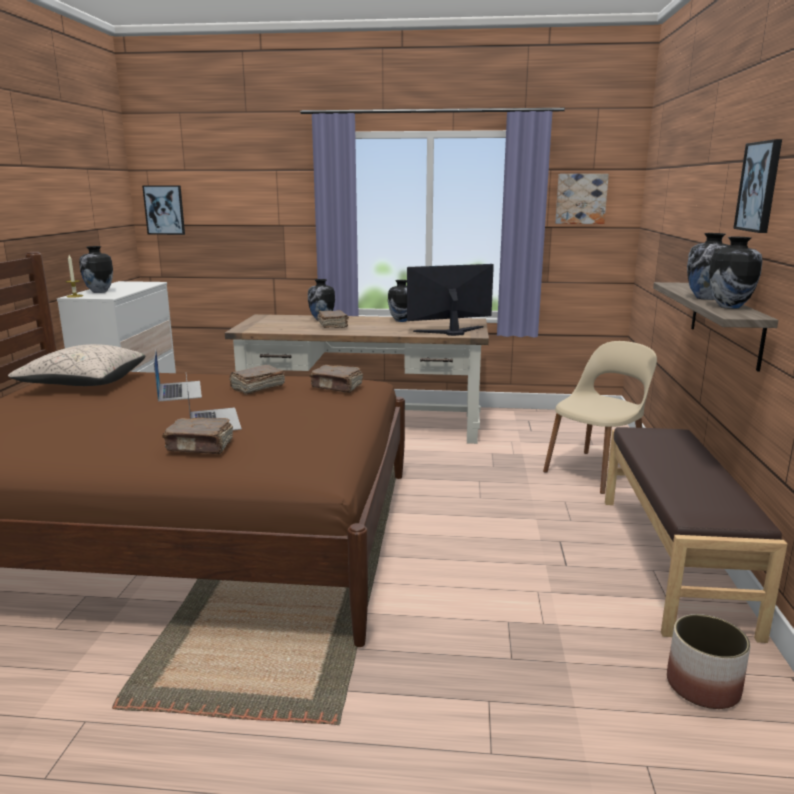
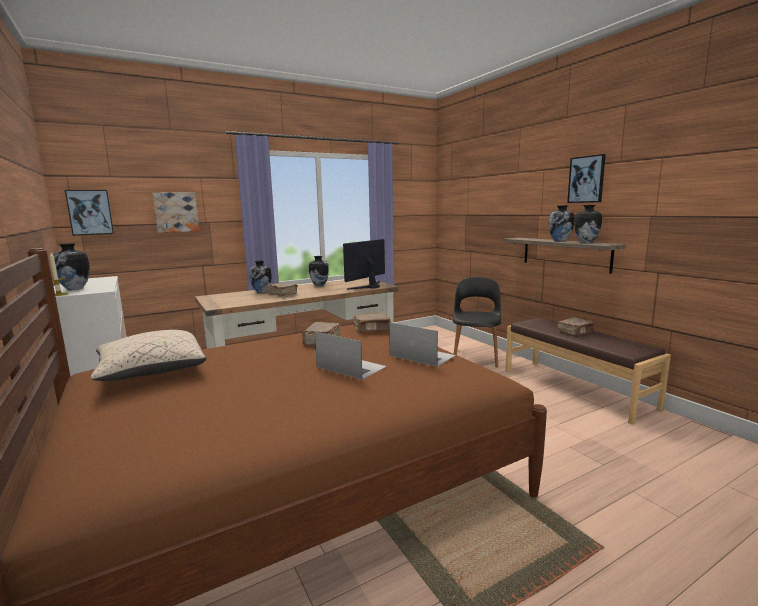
camera: 35 degrees left, 5 degrees down
(179, 390) = (264, 356): laptop -> laptop (422, 355)
(200, 447) = (391, 385): brown book -> brown book (575, 332)
(581, 199) = (407, 198): picture -> picture (176, 212)
(596, 471) = (475, 357): beige chair -> black chair
(703, 687) = (680, 439): planter -> none

